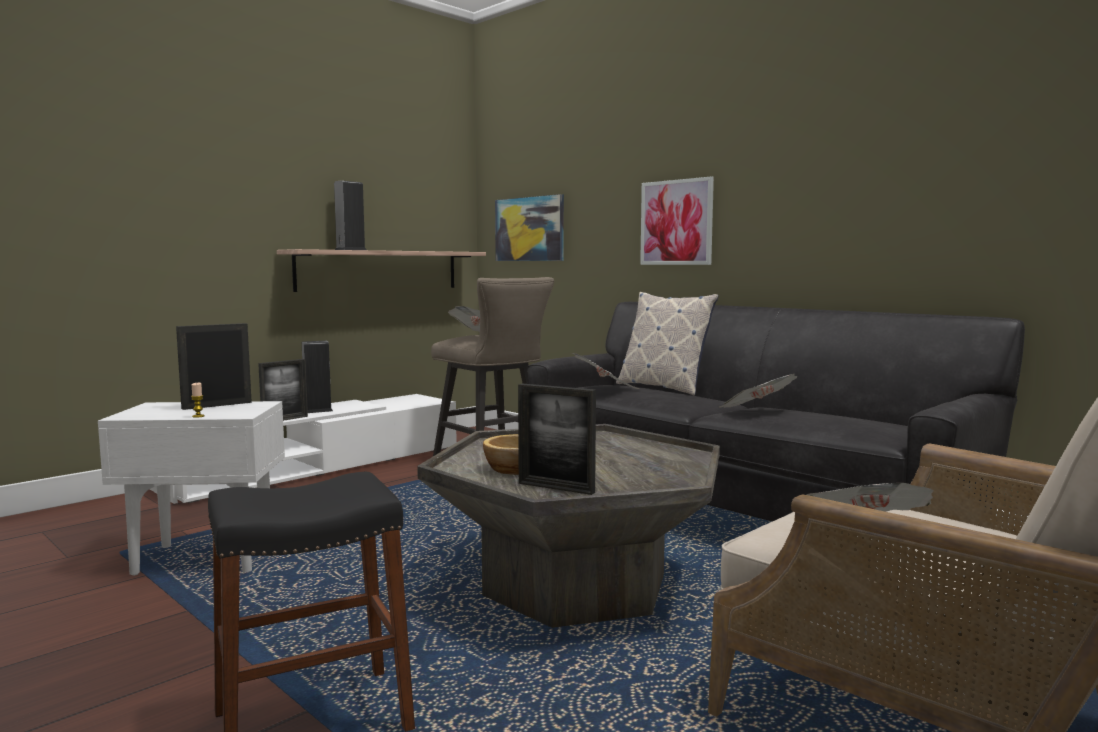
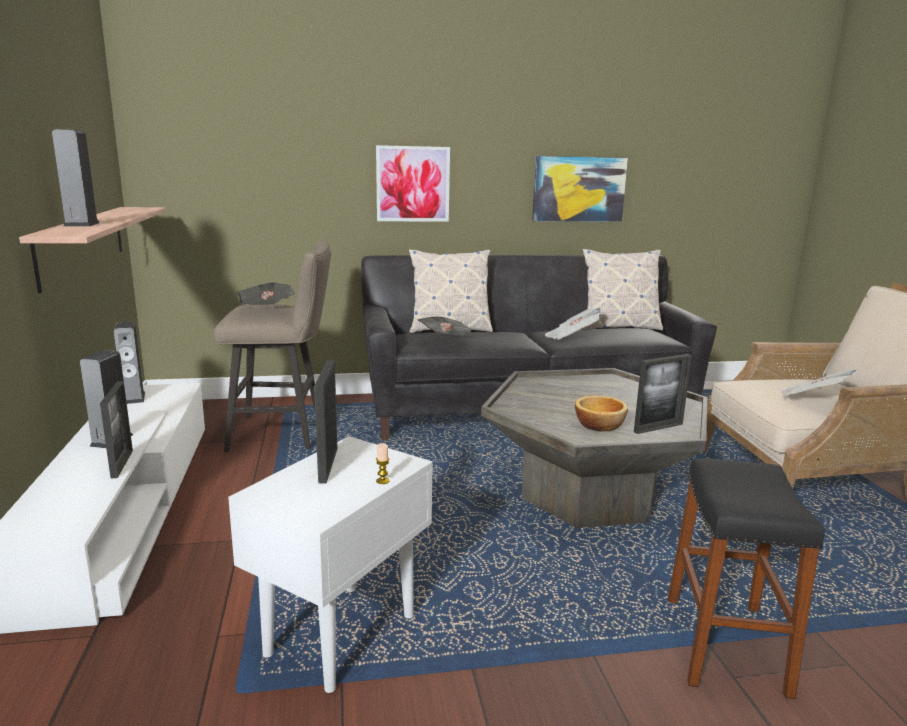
camera: 55 degrees left, 10 degrees up
(399, 399) = (133, 398): none -> speaker
(529, 229) = (219, 181): picture -> picture (578, 189)
(866, 417) = (618, 327): none -> pillow

